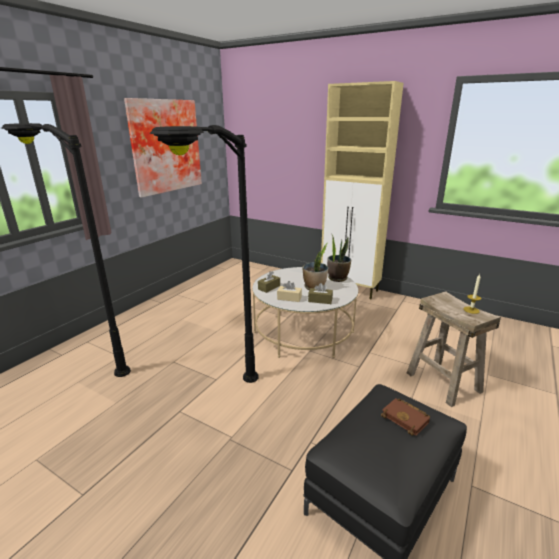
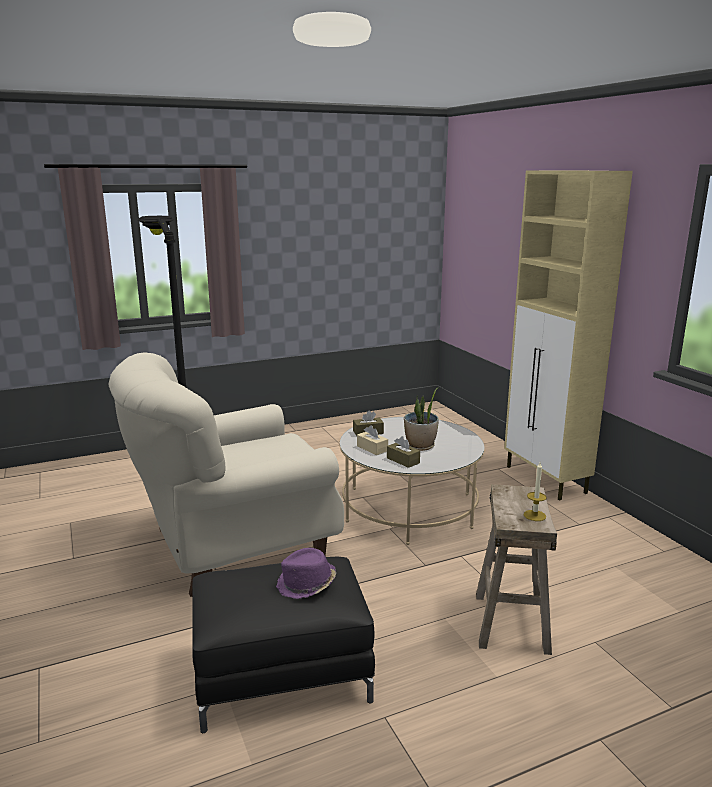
camera: 35 degrees right, 5 degrees down
(164, 146) = (337, 241): picture -> none
(221, 409) = (234, 544): black floor lamp -> beige armchair
(337, 278) = (467, 444): potted plant -> none
(406, 419) = (306, 584): brown book -> purple hat

